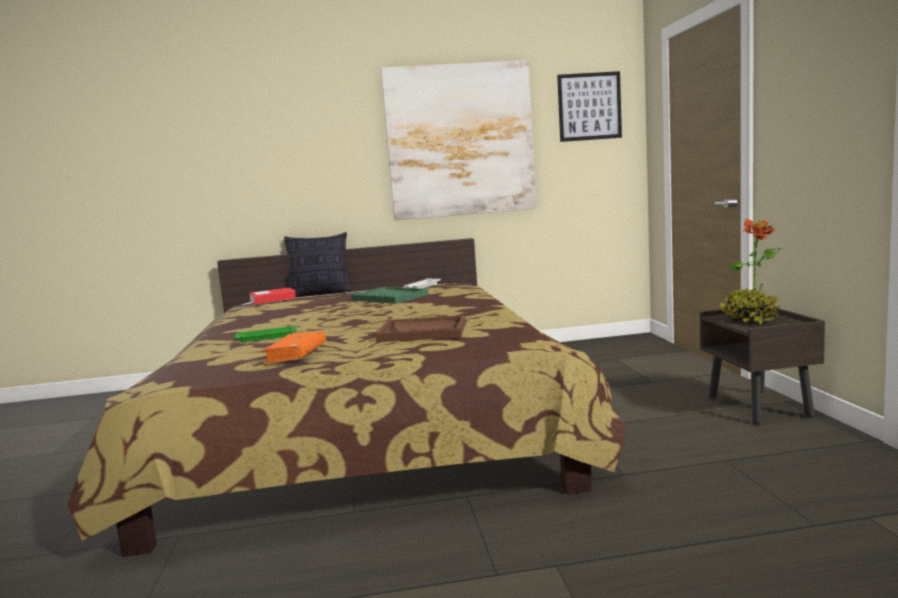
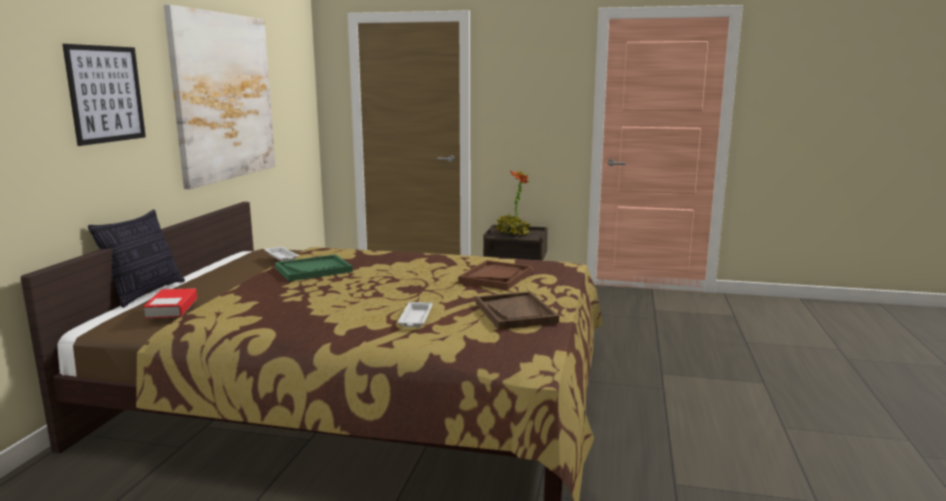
camera: 70 degrees left, 5 degrees up
(265, 337) = (415, 318): green tray -> white tray
(296, 356) = (515, 313): orange book -> brown tray
(589, 106) = (292, 69): picture -> picture (106, 94)

